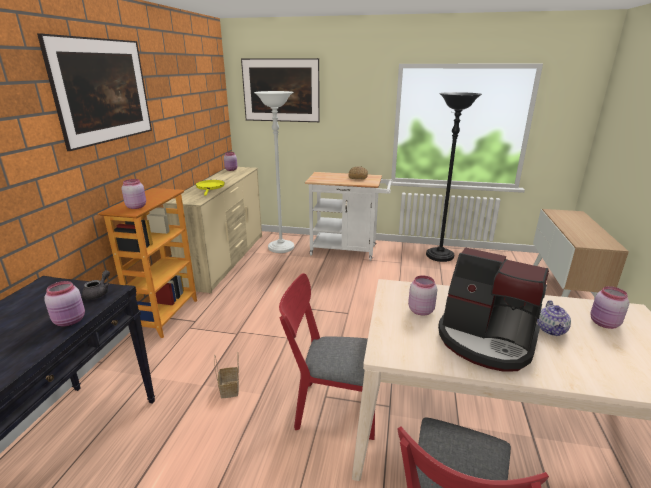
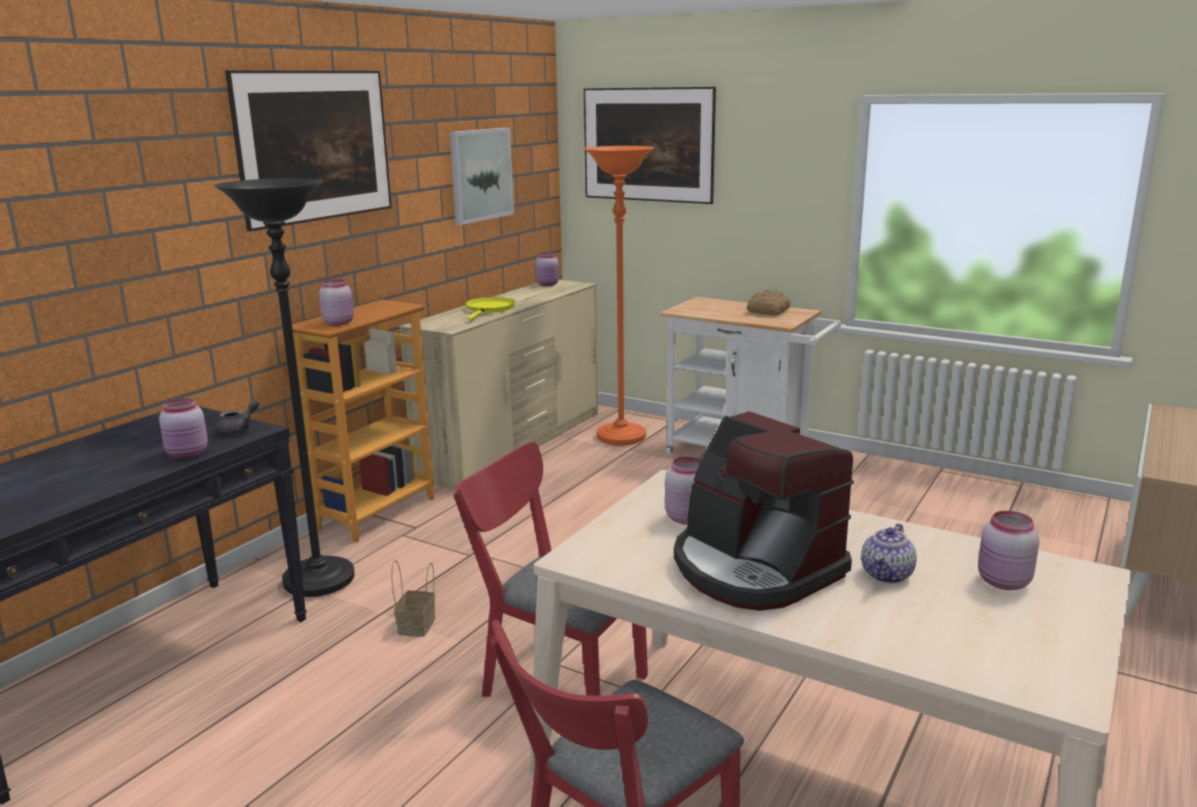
camera: 20 degrees right, 5 degrees down
(193, 108) = (480, 175): none -> picture
(281, 248) = (621, 437): white floor lamp -> orange floor lamp
(439, 256) = (930, 488): black floor lamp -> black floor lamp (319, 581)

